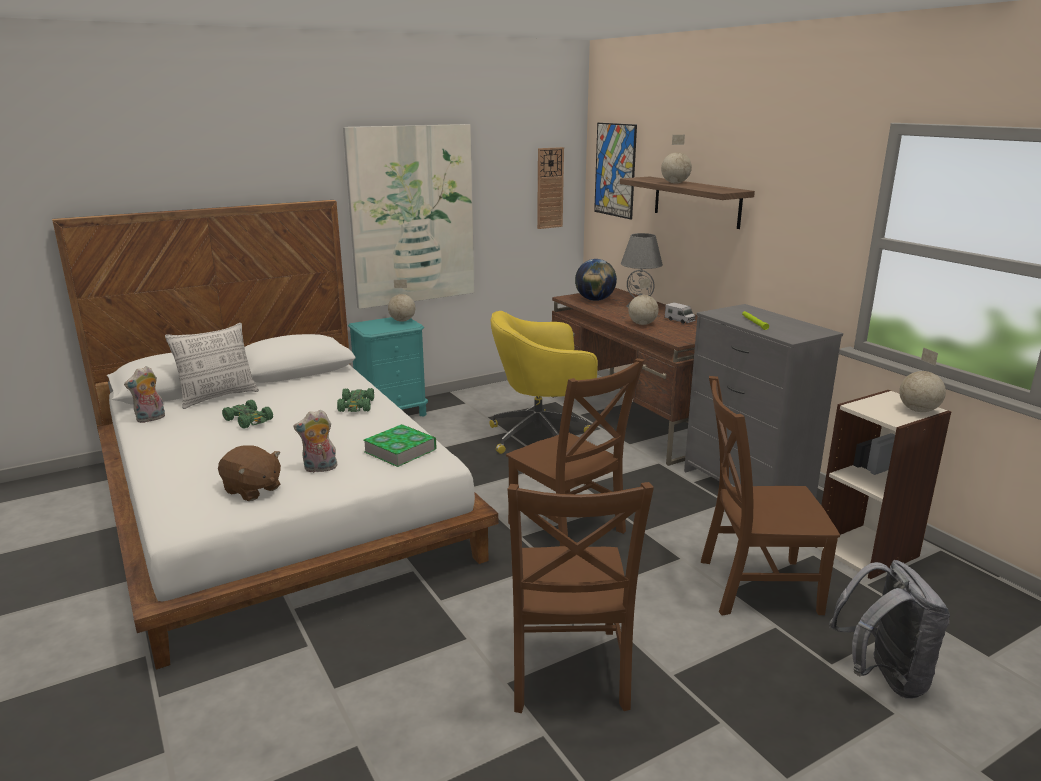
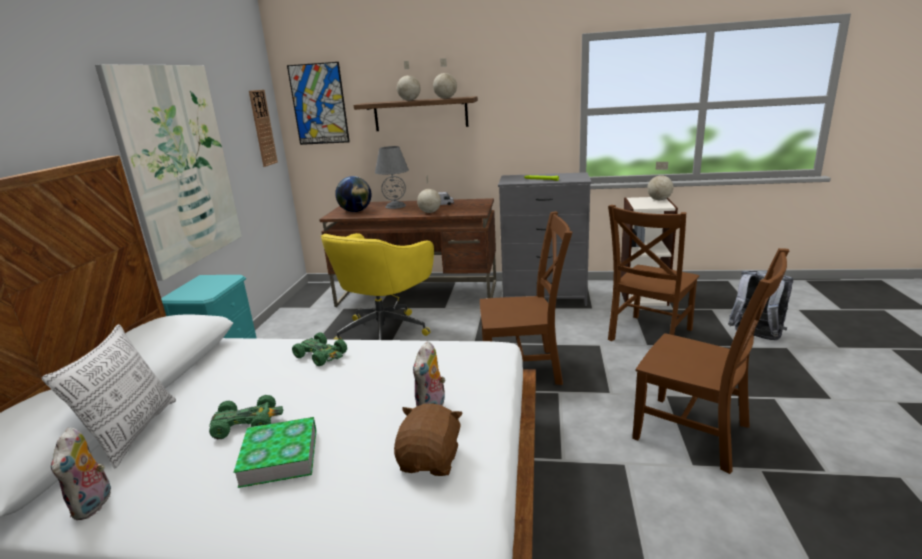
camera: 50 degrees left, 0 degrees up
(252, 490) = (431, 460): brown plush toy -> brown plush toy turned 60 degrees counterclockwise
(400, 450) = (450, 358): book -> book (279, 457)
(402, 321) = (212, 279): globe -> globe (446, 98)

